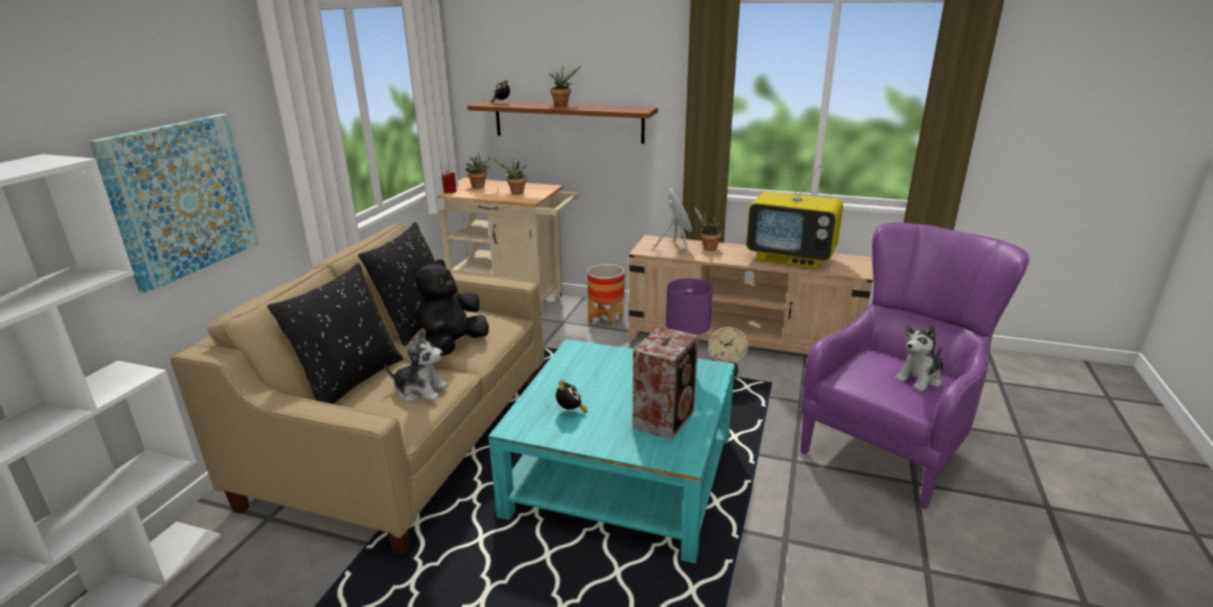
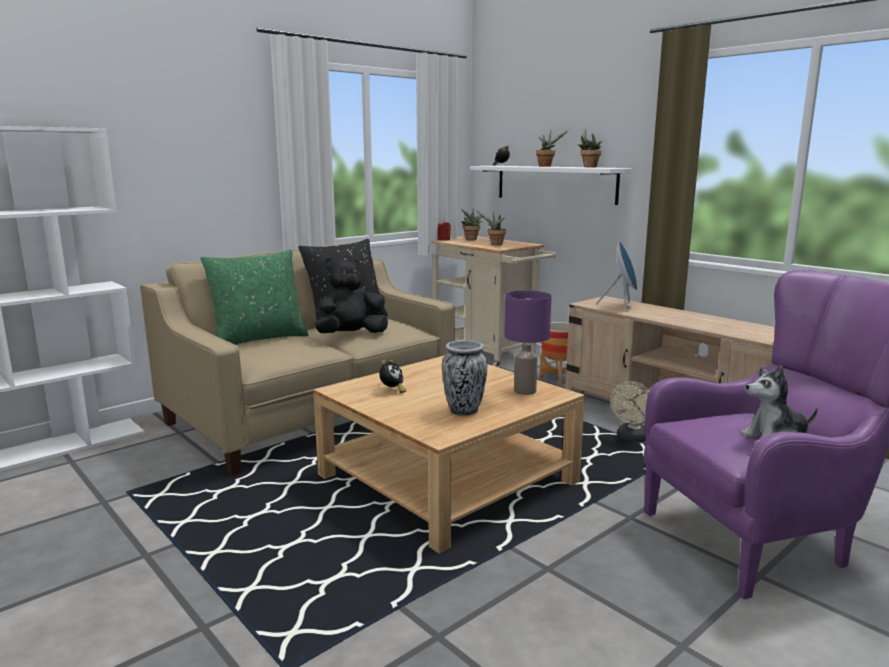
camera: 30 degrees right, 10 degrees down
(181, 198) = (188, 184): picture -> none
(350, 380) = (259, 339): black pillow -> green pillow
(421, 391) = (292, 351): plush toy -> none
(568, 121) = (555, 183): brown shelf -> white shelf
(622, 475) = (447, 479): turquoise coffee table -> beige coffee table
(665, 418) = (463, 411): speaker -> vase
(708, 248) = (655, 310): potted plant -> potted plant (588, 167)
(791, 258) = (738, 327): television -> none

